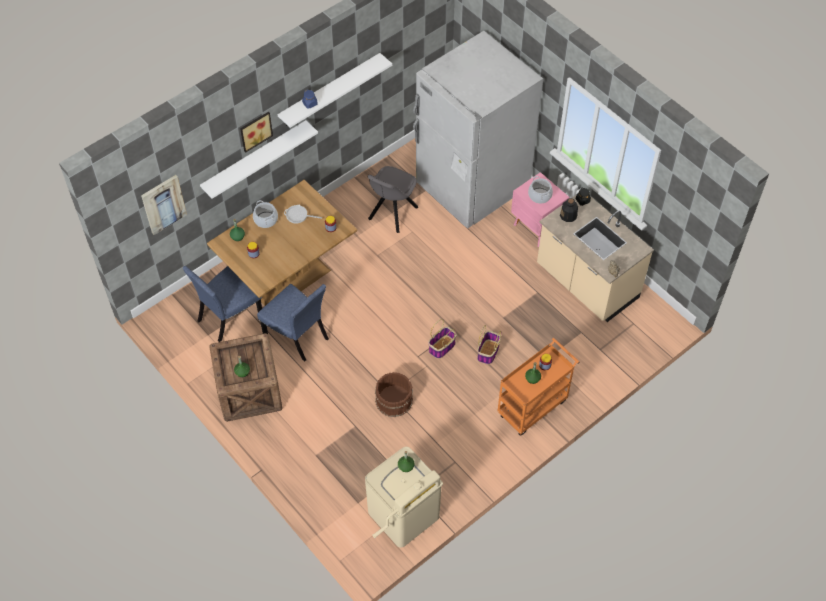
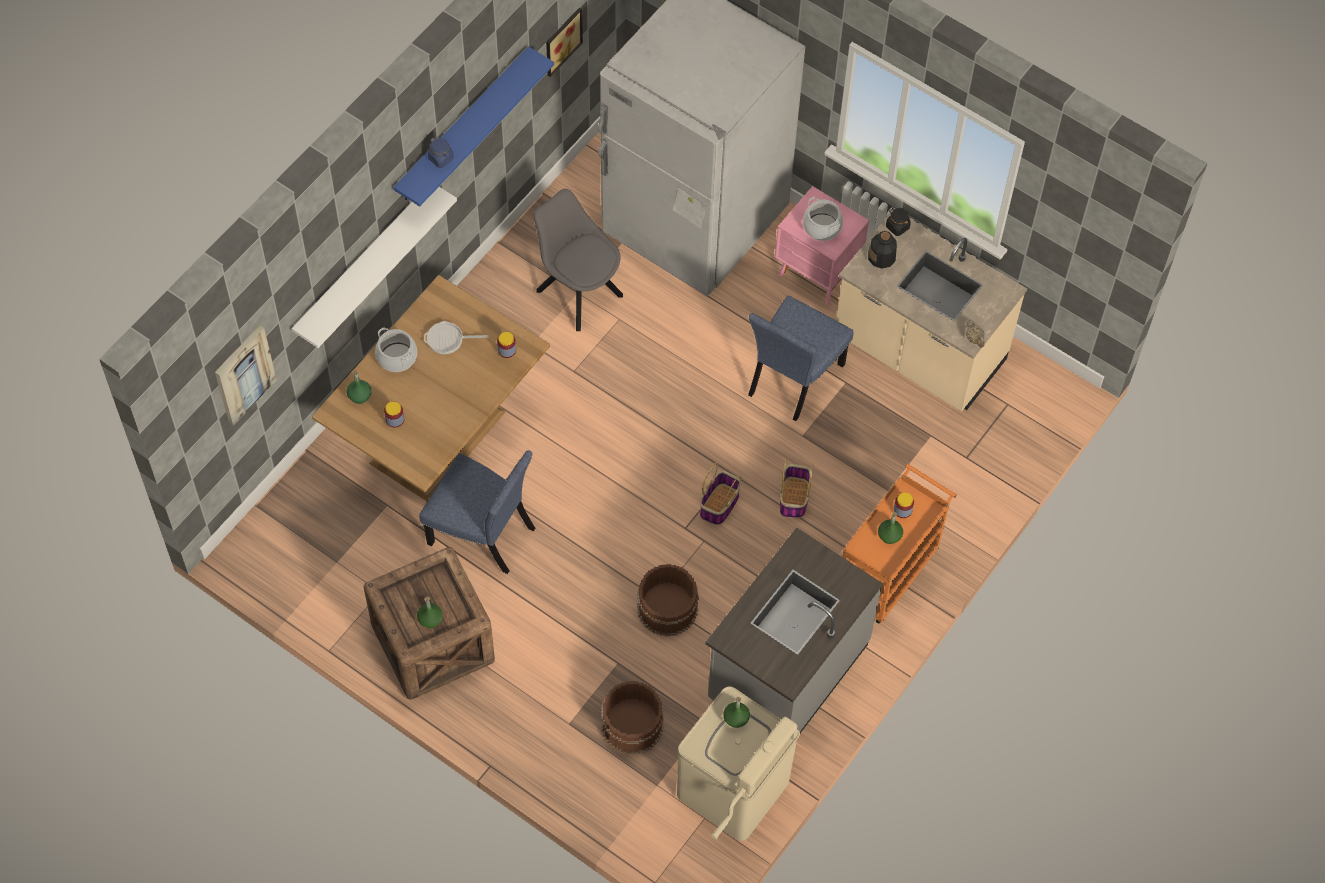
camera: 15 degrees left, 5 degrees up
(230, 315) = (363, 522): blue chair -> blue chair (794, 376)
(255, 130) = (364, 222): picture -> picture (561, 40)
(330, 90) = (462, 126): white shelf -> blue shelf
(353, 463) = (631, 724): none -> brown bucket
(392, 213) = (578, 293): grey chair -> grey chair turned 120 degrees clockwise
(455, 452) = (786, 672): none -> grey counter

